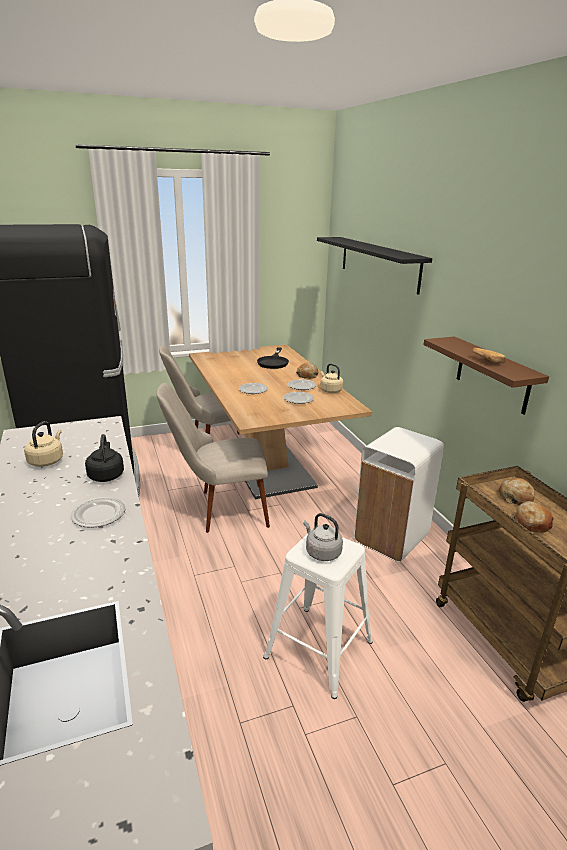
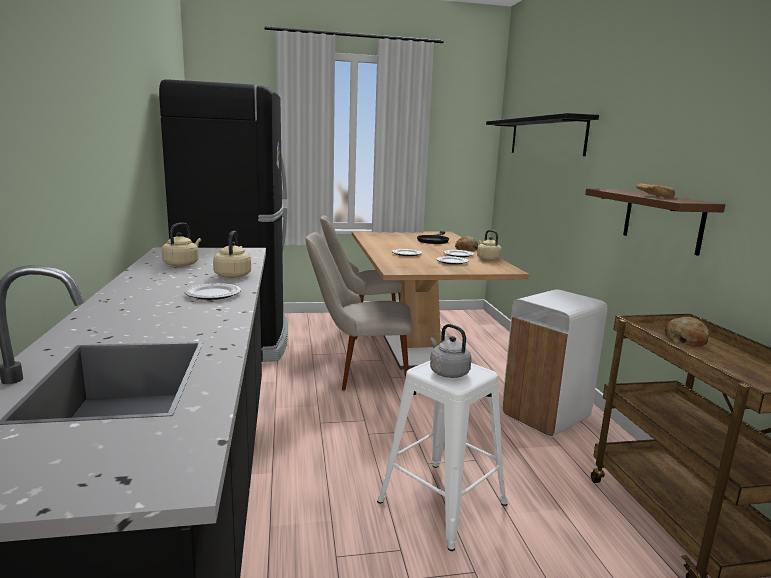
camera: 10 degrees right, 10 degrees down
(106, 475) = (233, 275): black kettle -> beige kettle
(531, 523) = (702, 359): bread -> none

